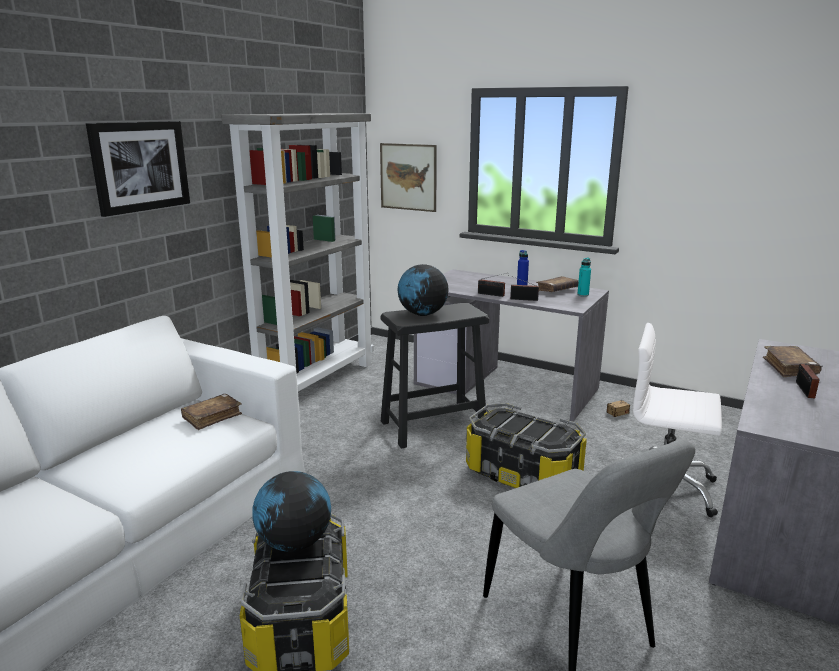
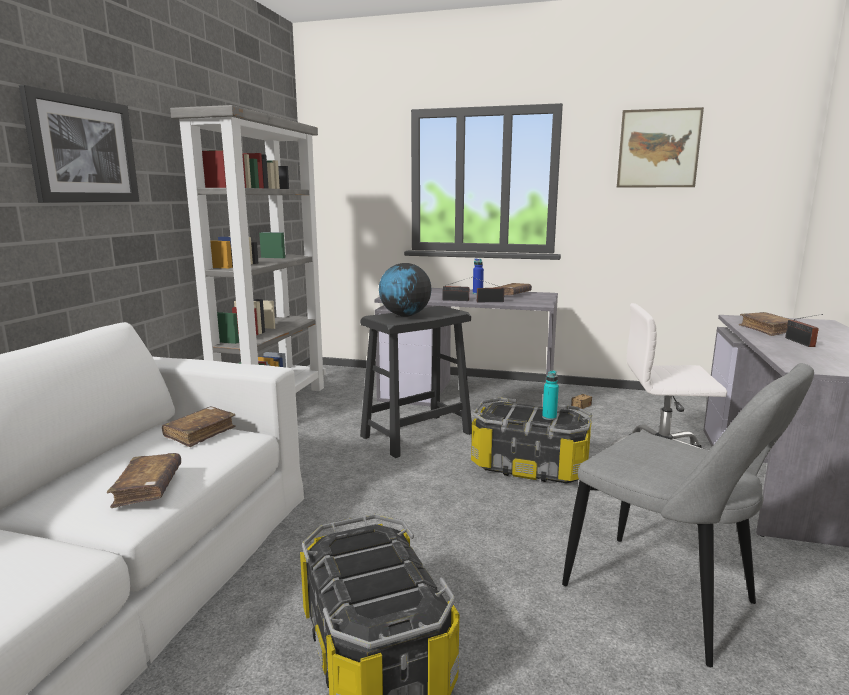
camera: 15 degrees left, 5 degrees down
(153, 464) = (148, 488): none -> brown book
(294, 543) = (359, 554): globe -> none
(408, 177) = (347, 199): picture -> picture (658, 148)
(583, 295) = (539, 296): turquoise bottle -> turquoise bottle (549, 417)

